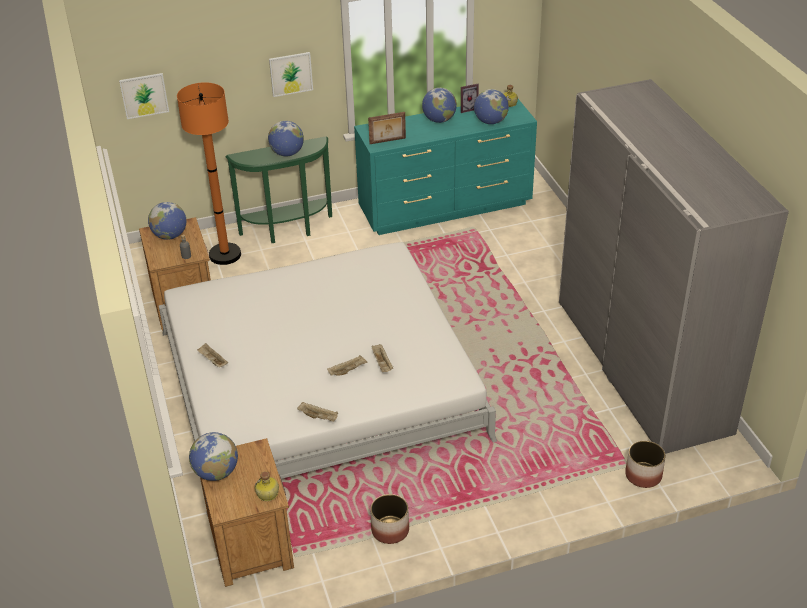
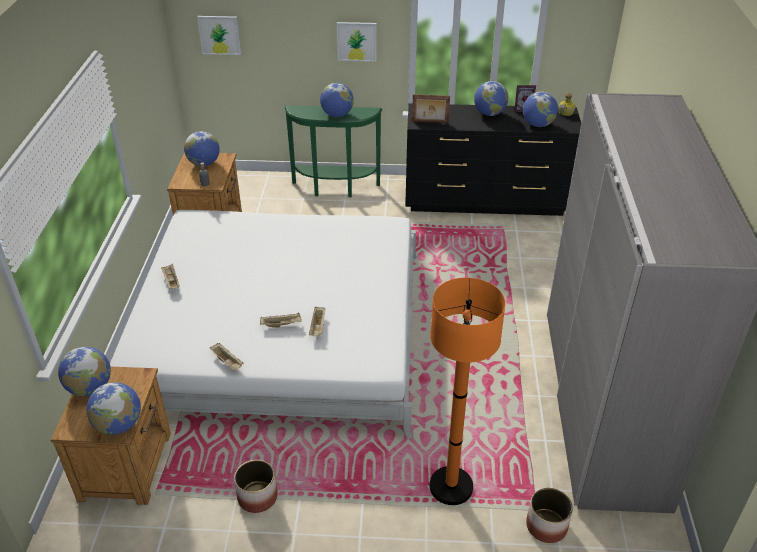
camera: 20 degrees right, 0 degrees up
(225, 255) = (270, 196): orange floor lamp -> orange floor lamp (451, 487)
(267, 494) = (119, 425): bottle -> globe
(446, 208) = (486, 201): turquoise dresser -> black dresser

